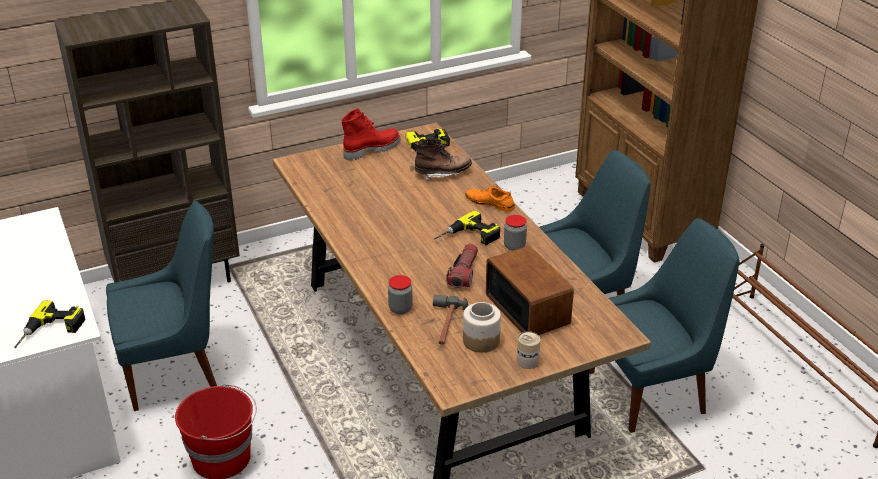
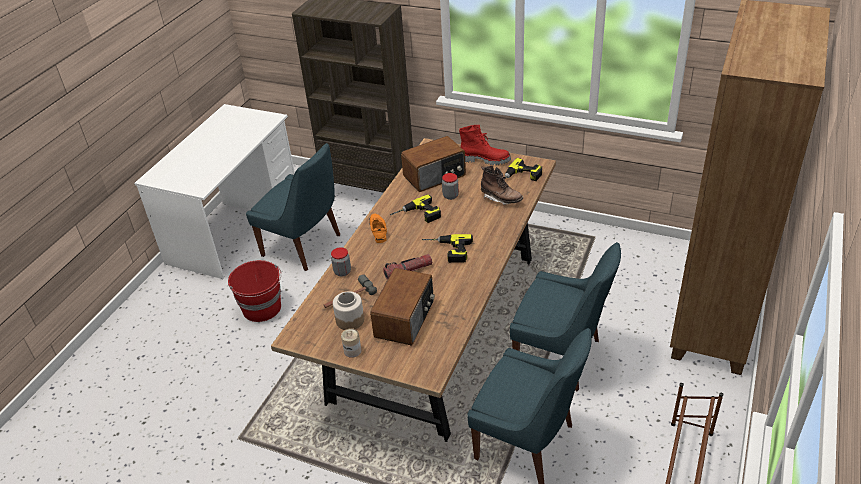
camera: 50 degrees right, 5 degrees up
(51, 332) = (189, 183): power drill -> power drill (417, 216)
(346, 185) = (435, 176): none -> radio
(490, 203) = (497, 235): orange shoe -> orange shoe (378, 230)
(514, 246) = (464, 274): jar -> jar (450, 196)

